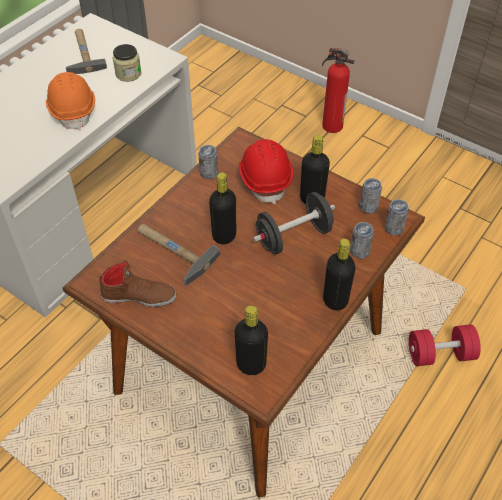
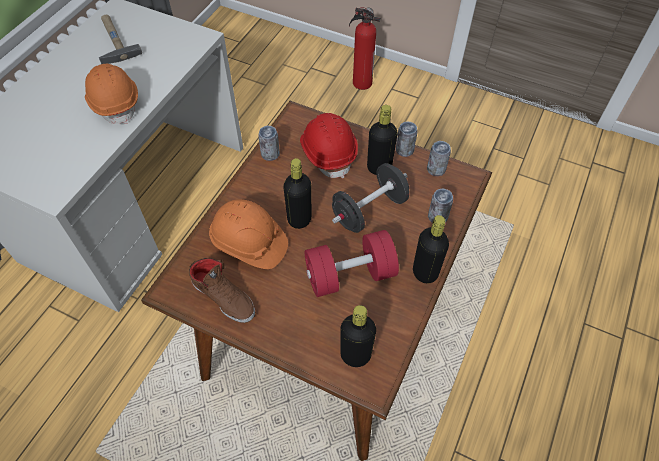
camera: 10 degrees left, 5 degrees up
(128, 74) = (166, 57): jar -> none
(139, 295) = (224, 297): brown shoe -> brown shoe turned 45 degrees clockwise
(172, 251) = (249, 243): hammer -> orange hard hat
(393, 228) = (465, 188): can -> can (404, 150)
(440, 354) = (502, 291): red dumbbell -> red dumbbell (350, 275)

